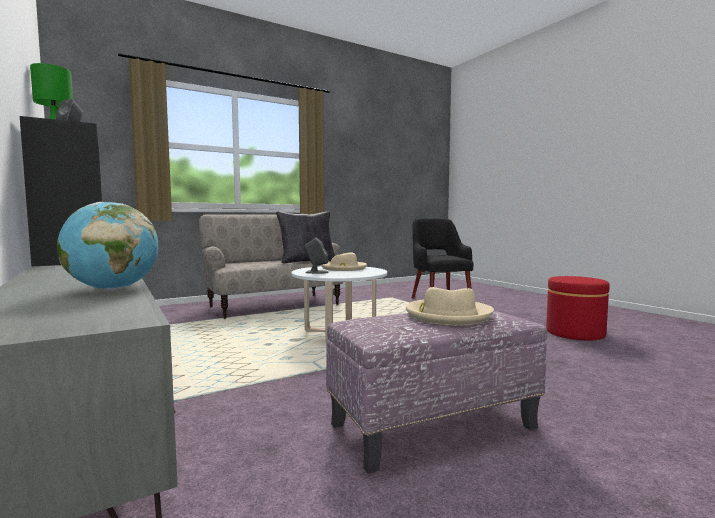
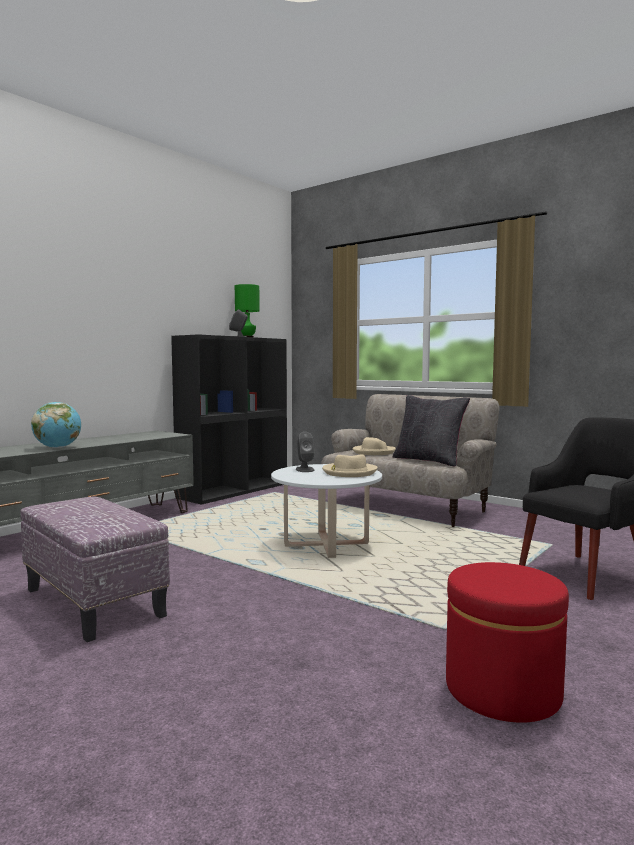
camera: 70 degrees right, 0 degrees up
(447, 315) = (97, 512): beige hat -> beige hat (373, 452)

